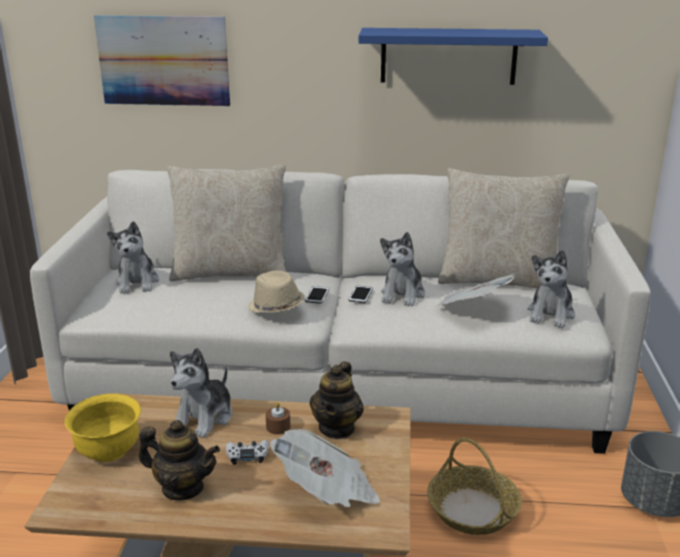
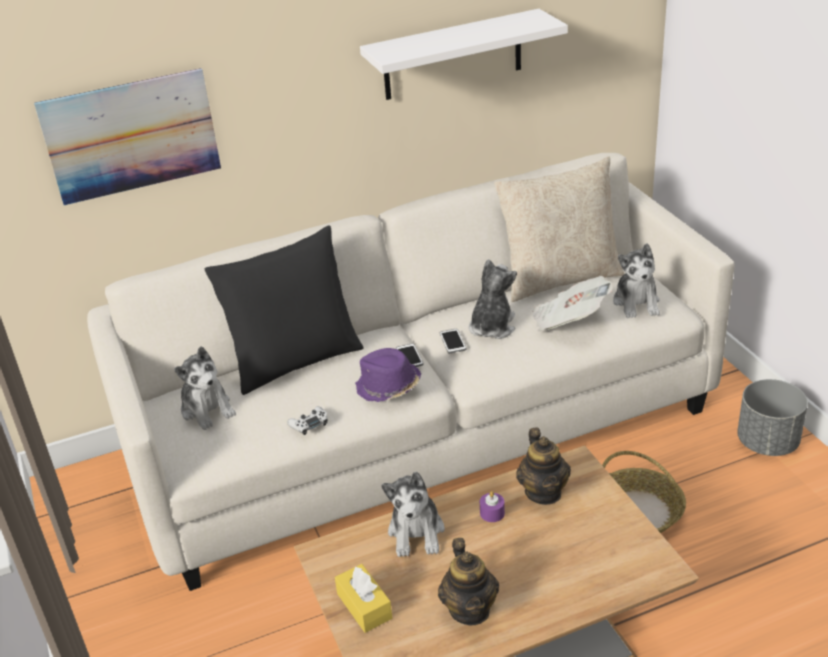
camera: 25 degrees left, 10 degrees up
(108, 452) = (364, 606): yellow bowl -> yellow tissue box
(182, 488) = (470, 609): teapot -> teapot turned 90 degrees clockwise
(230, 272) = (294, 360): beige pillow -> black pillow
(247, 455) = (494, 553): white game controller -> white game controller (309, 424)
(276, 307) = (388, 387): beige hat -> purple hat
(278, 427) = (492, 513): brown candle -> purple candle
(327, 492) = (592, 557): newspaper -> none
(402, 294) = (492, 327): plush toy -> plush toy turned 150 degrees counterclockwise
(448, 56) = (453, 55): blue shelf -> white shelf

